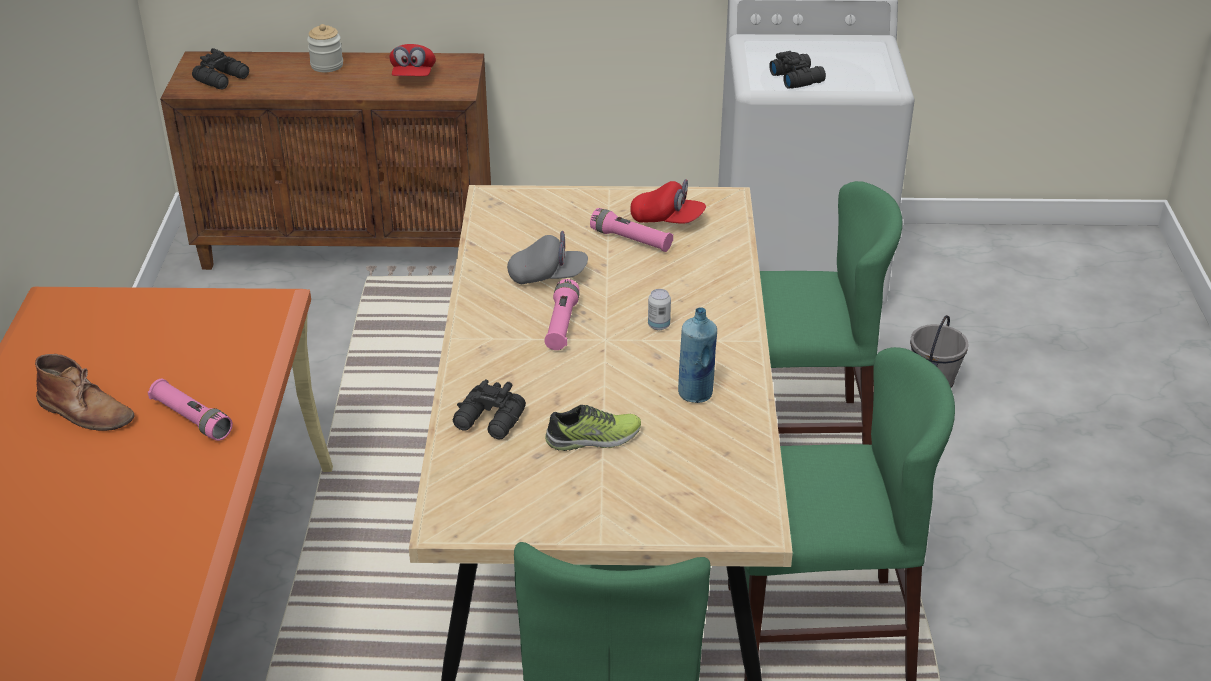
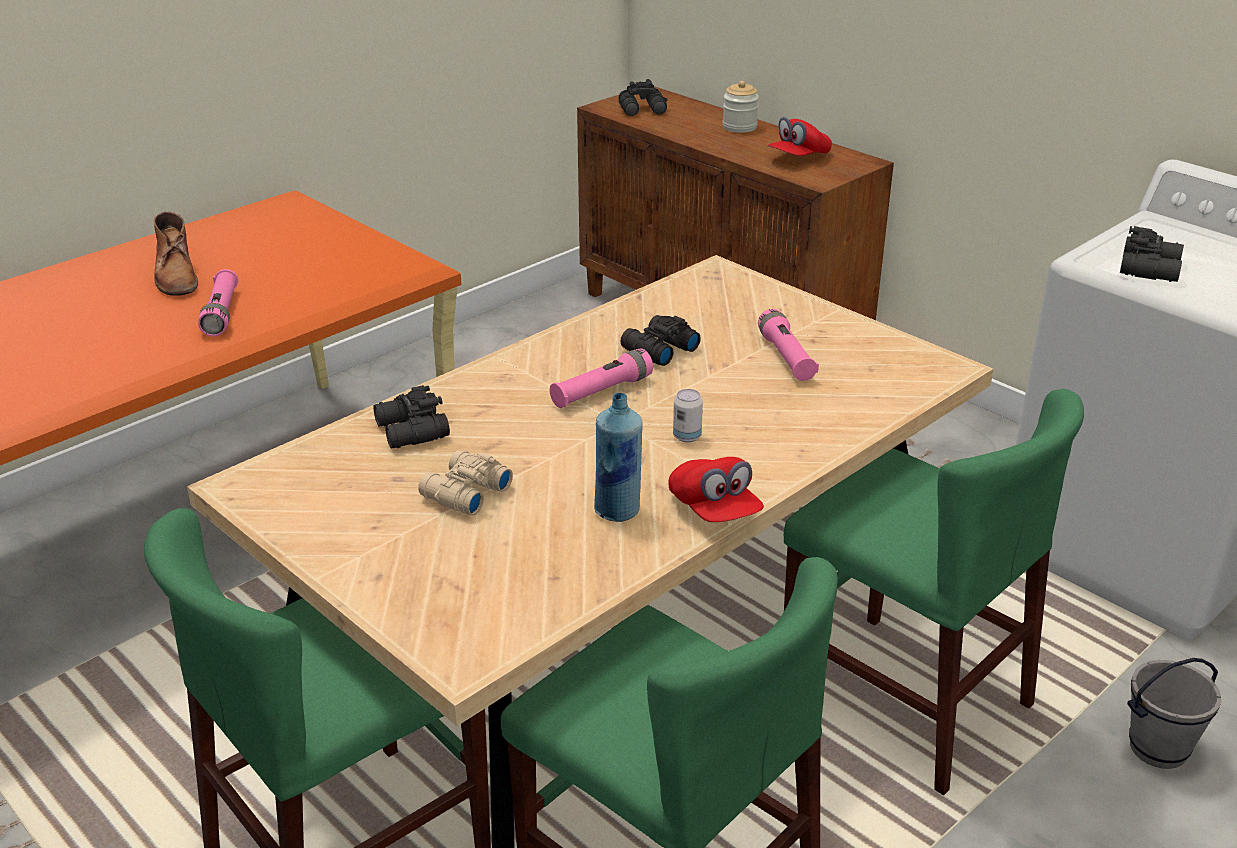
camera: 45 degrees right, 5 degrees down
(547, 276) = (658, 350): grey cap -> black binoculars
(593, 438) = (464, 493): shoe -> beige binoculars
(667, 220) = (852, 357): red cap -> red cap (714, 510)

